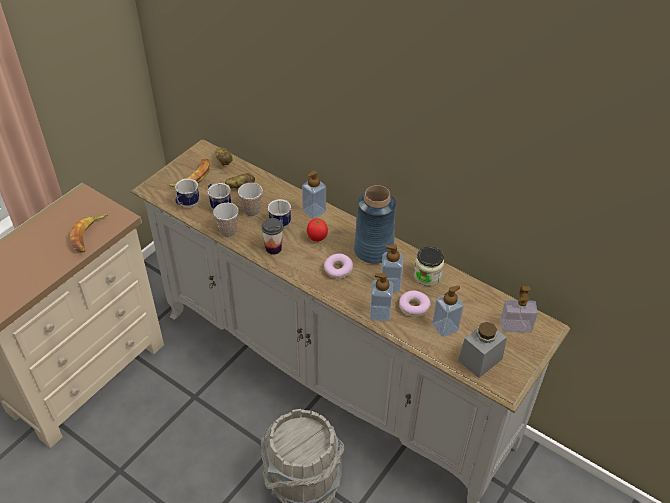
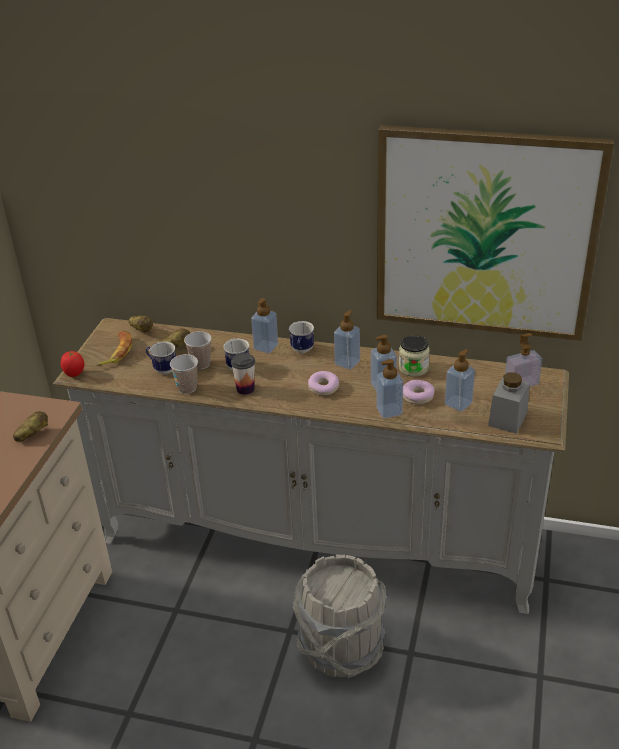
camera: 20 degrees left, 10 degrees down
(89, 235) = (32, 434): banana -> potato
(187, 205) = (126, 378): mug -> mug (301, 351)
(317, 238) = (284, 368): tomato -> tomato (74, 374)
(373, 250) = (347, 362): blue vase -> soap dispenser
(517, 181) = (485, 234): none -> picture

